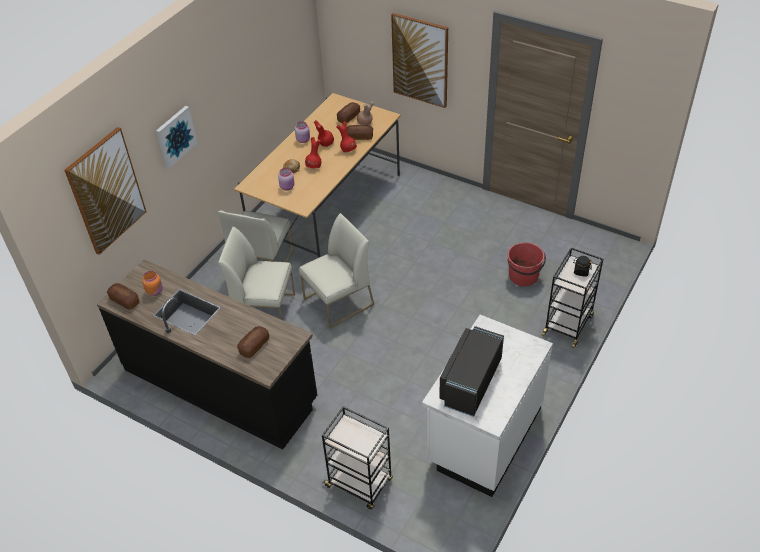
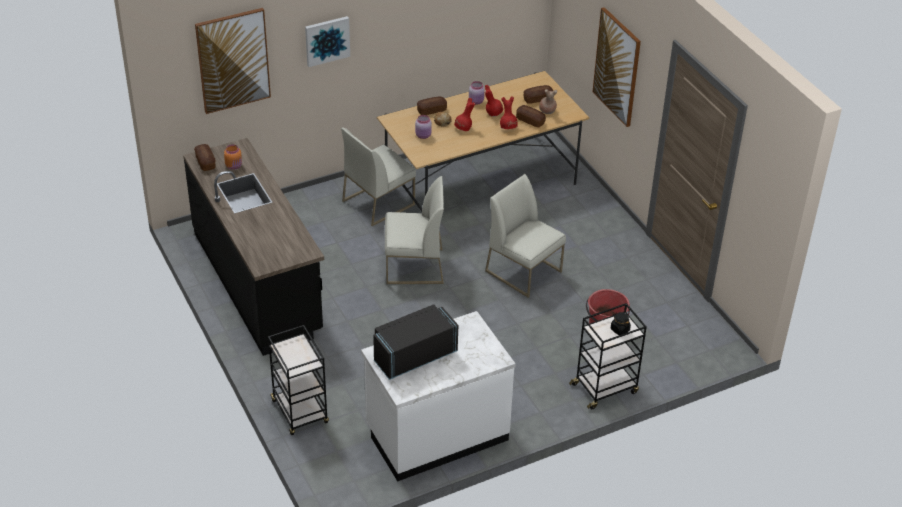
camera: 30 degrees right, 5 degrees down
(254, 346) = (271, 243): bread -> bread (431, 110)
(264, 309) = (346, 241): white chair -> white chair (524, 271)

